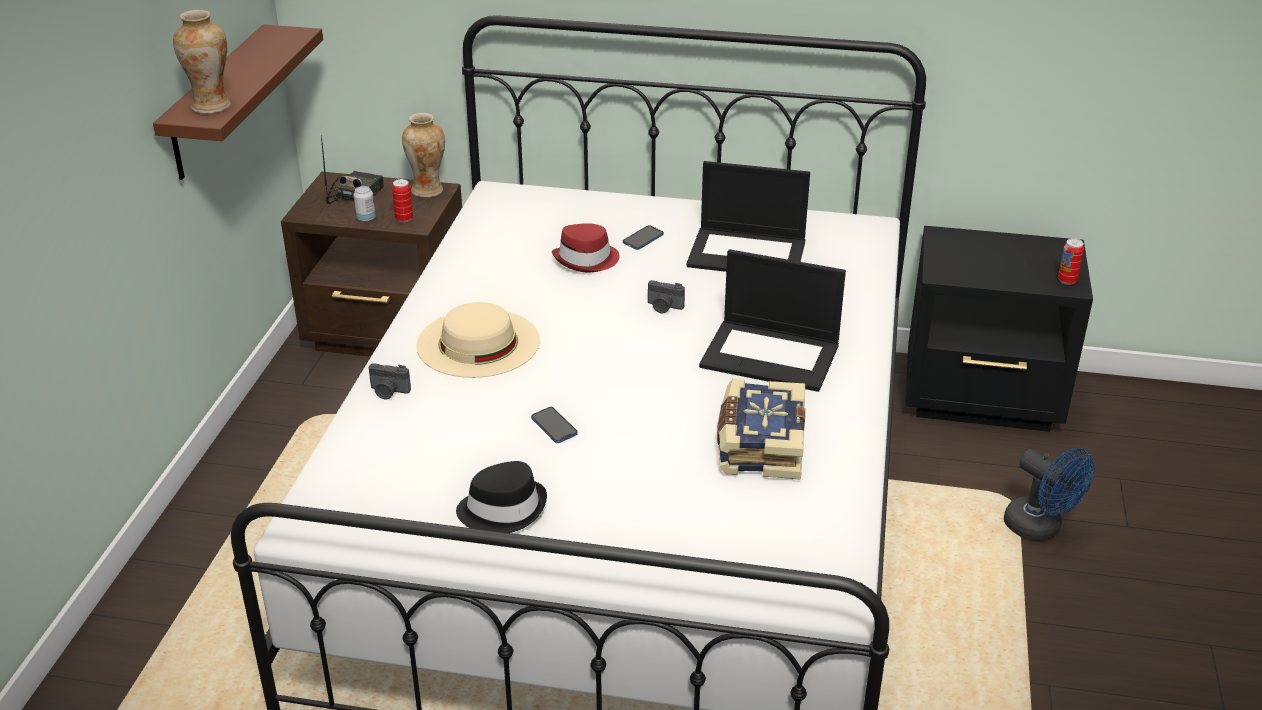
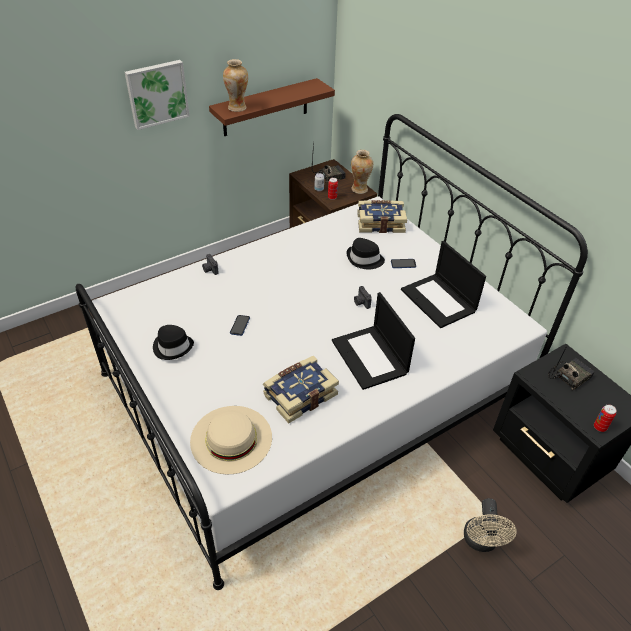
camera: 45 degrees right, 10 degrees up
(86, 120) = (157, 93): none -> picture
(478, 342) = (268, 270): beige hat -> beige hat (231, 438)
(536, 209) = (380, 223): none -> book
(587, 260) = (364, 259): red hat -> black hat
(974, 253) = (569, 376): none -> radio
(1040, 528) = (481, 542): blue fan -> beige fan

